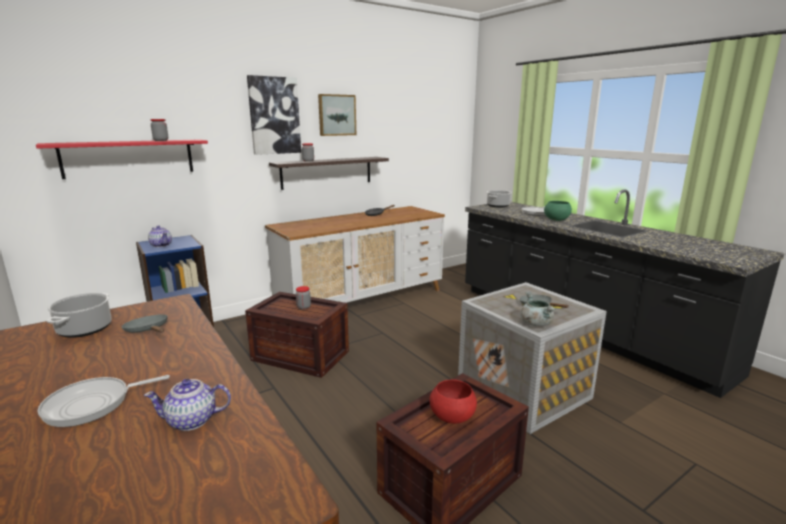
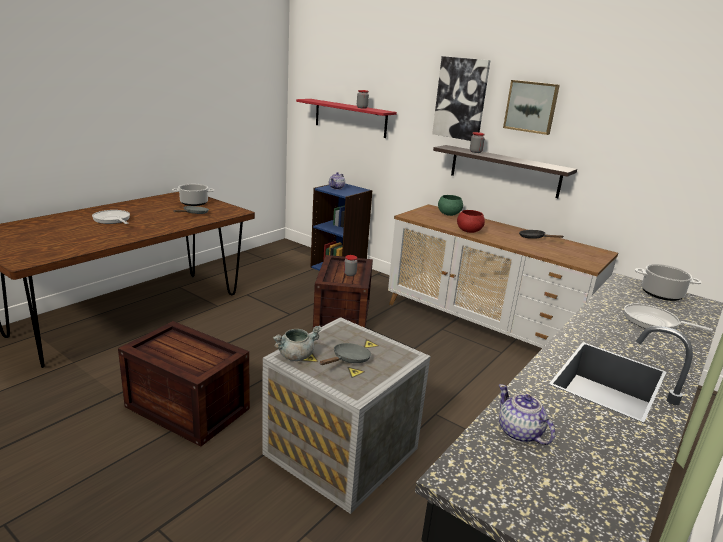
camera: 70 degrees right, 5 degrees up
(192, 420) = (93, 238): teapot -> teapot (519, 433)
(452, 417) = (183, 351): red bowl -> red bowl (468, 231)
(556, 220) = (615, 335): green bowl -> green bowl (448, 214)

